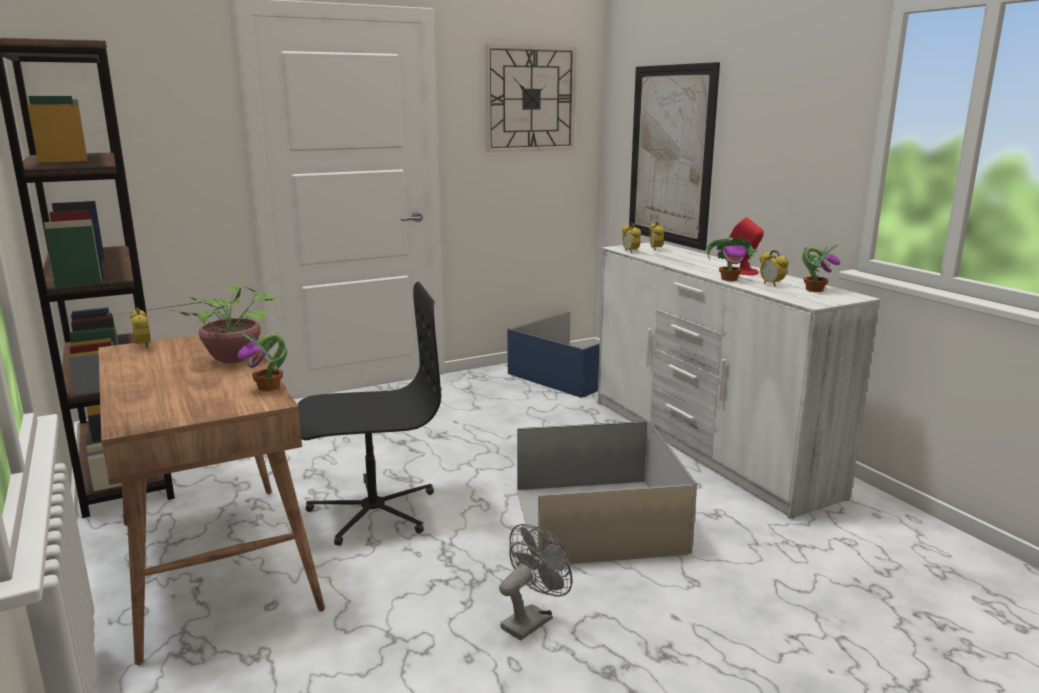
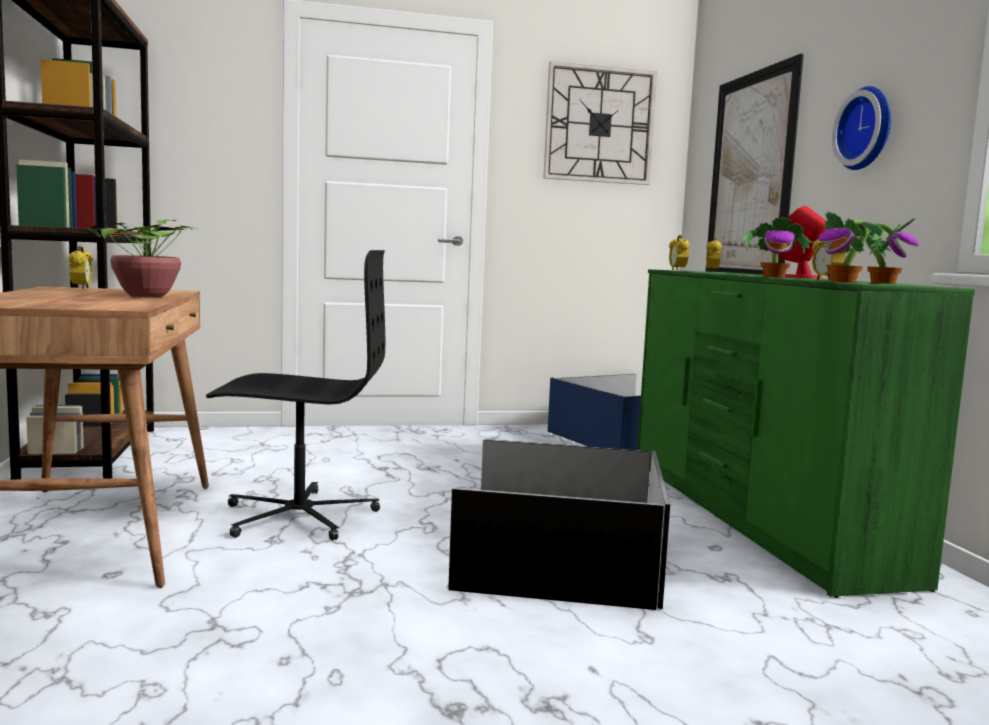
camera: 15 degrees right, 10 degrees down
(269, 387) = (144, 304): potted plant -> potted plant (843, 282)
(532, 620) = (396, 638): grey fan -> none
(596, 518) = (558, 558): beige storage box -> black storage box
(706, 446) = (752, 515): white dresser -> green dresser
(781, 142) = (868, 129): none -> wall clock

